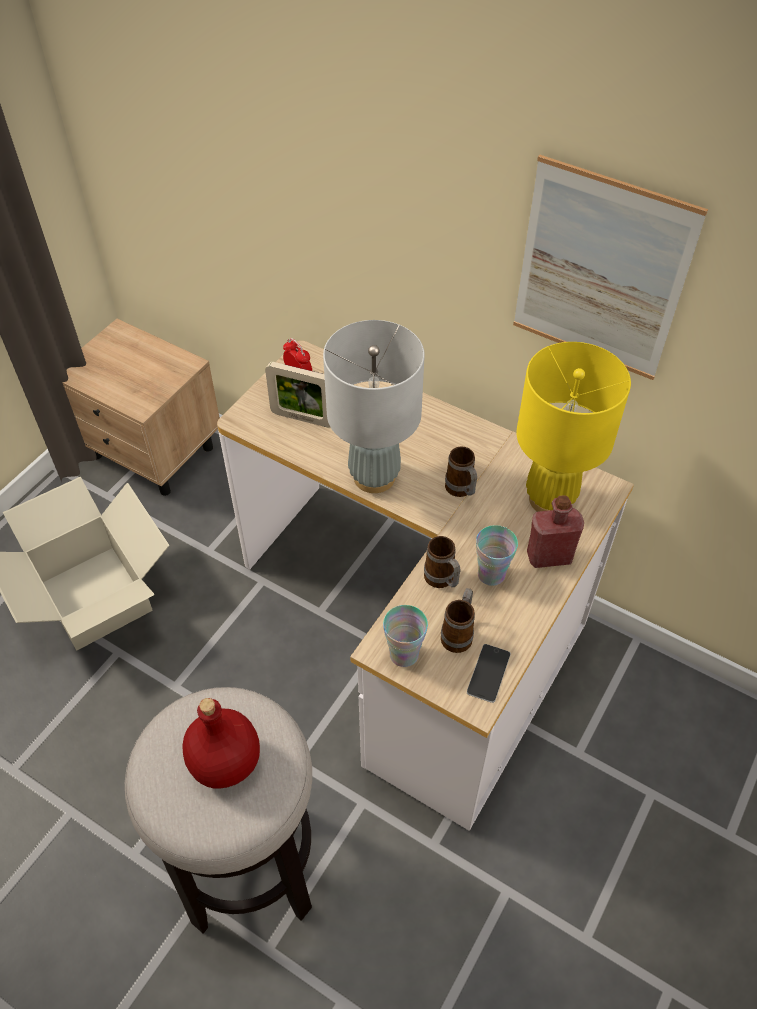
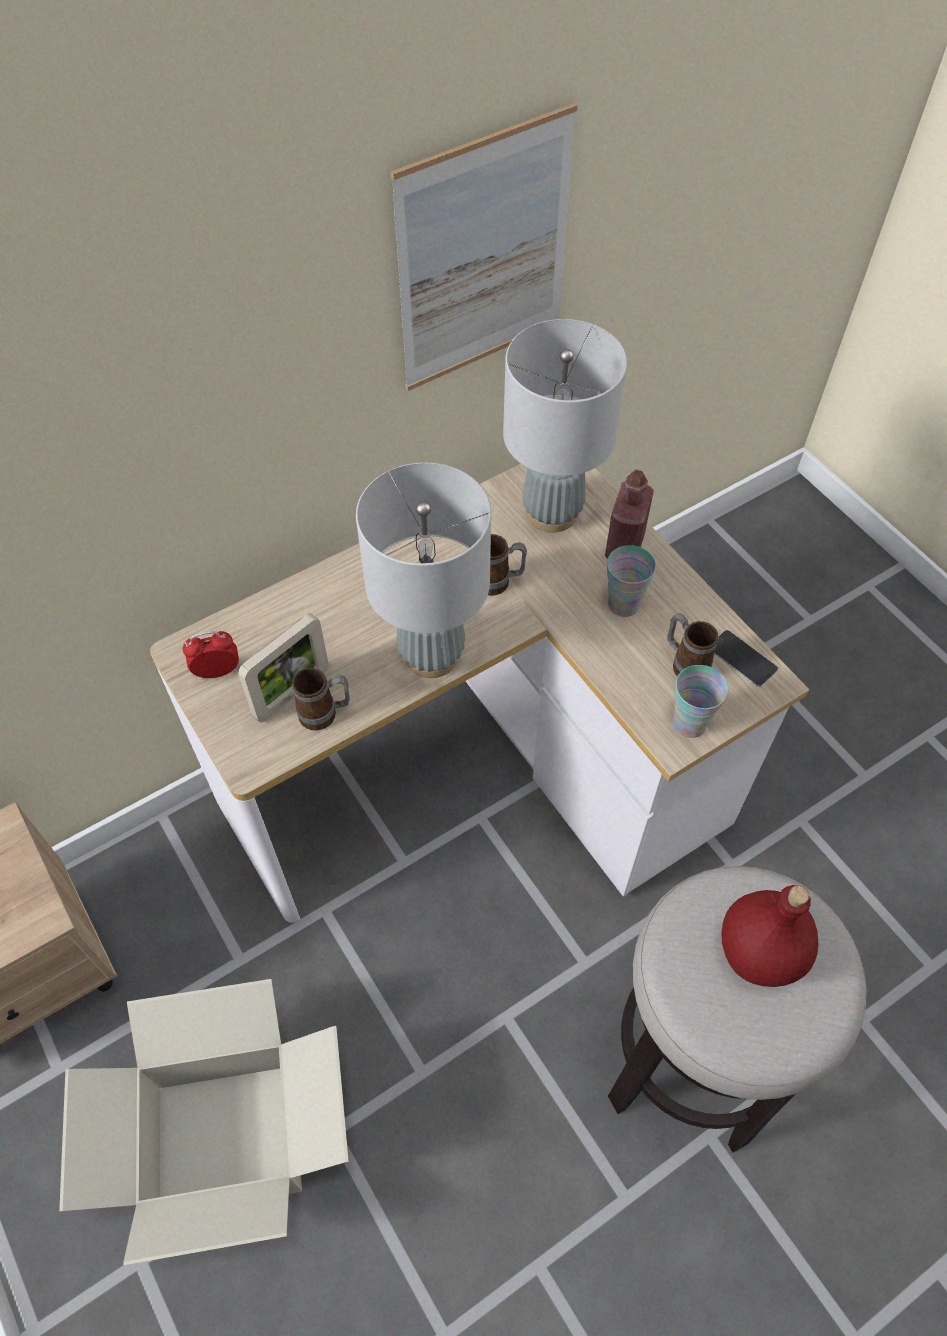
camera: 65 degrees left, 5 degrees up
(442, 581) = (611, 650): mug -> mug (325, 714)
(550, 499) = (552, 513): yellow table lamp -> grey table lamp

